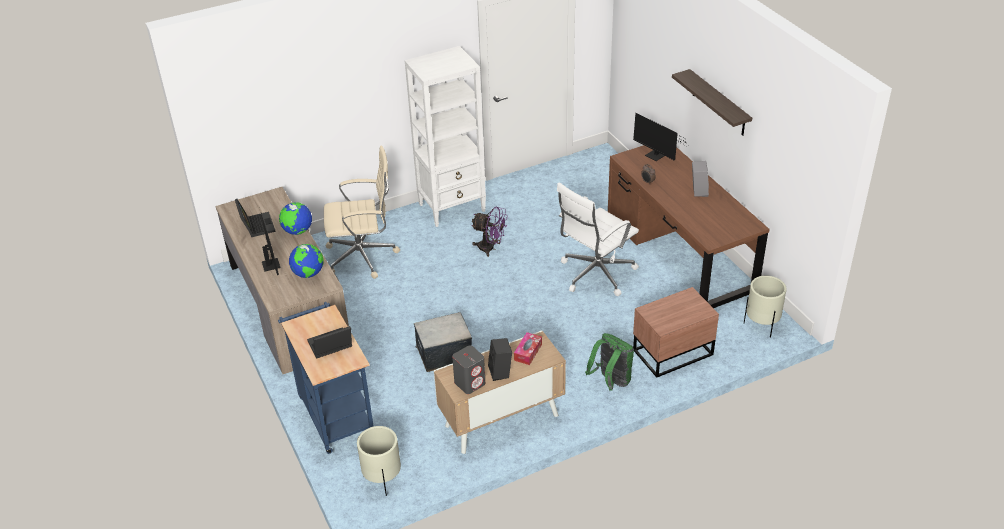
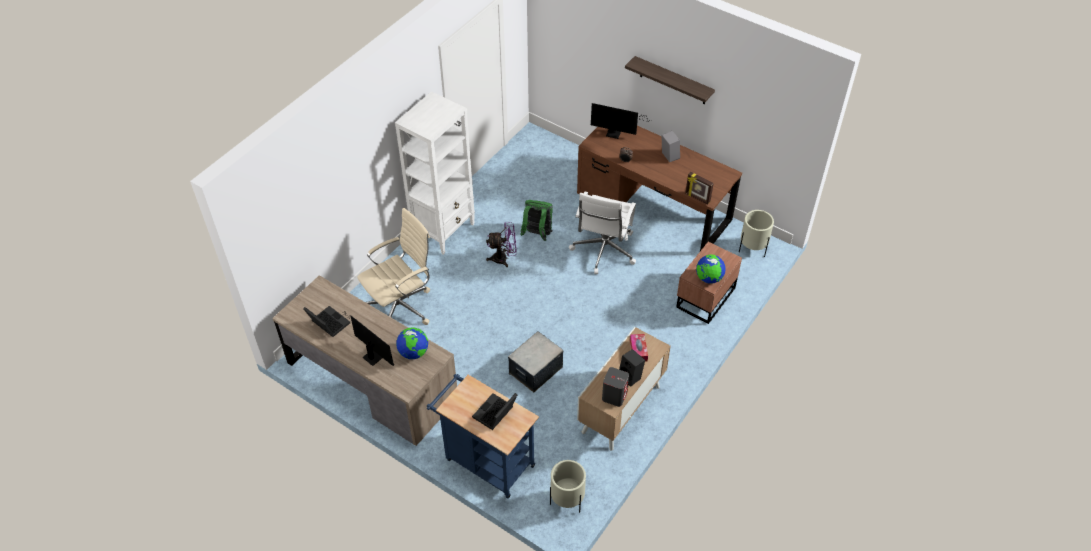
camera: 30 degrees left, 10 degrees up
(297, 231) = (370, 315): globe -> globe (708, 278)
(611, 381) = (678, 341): green backpack -> green backpack (537, 234)
(699, 236) = (697, 198): none -> picture frame

